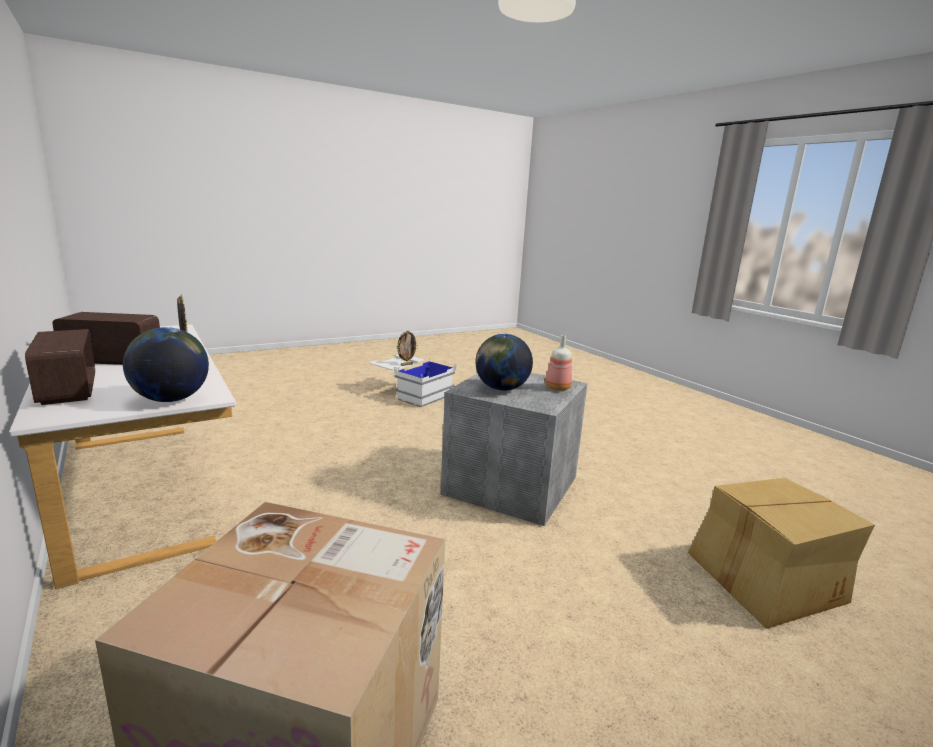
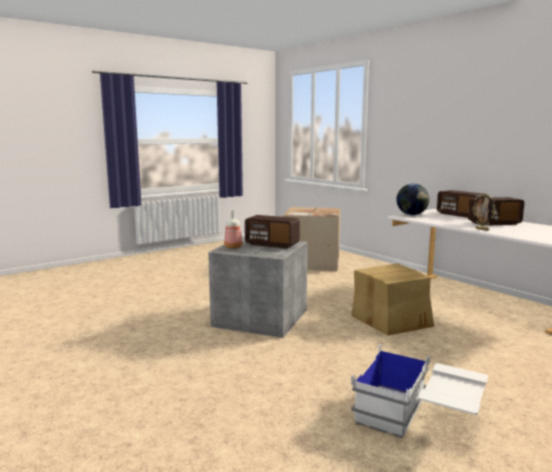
camera: 175 degrees right, 5 degrees down
(406, 365) = (434, 385): picture frame -> none
(501, 389) = (272, 244): globe -> radio
(765, 580) = (141, 292): cardboard box -> cardboard box (391, 319)

